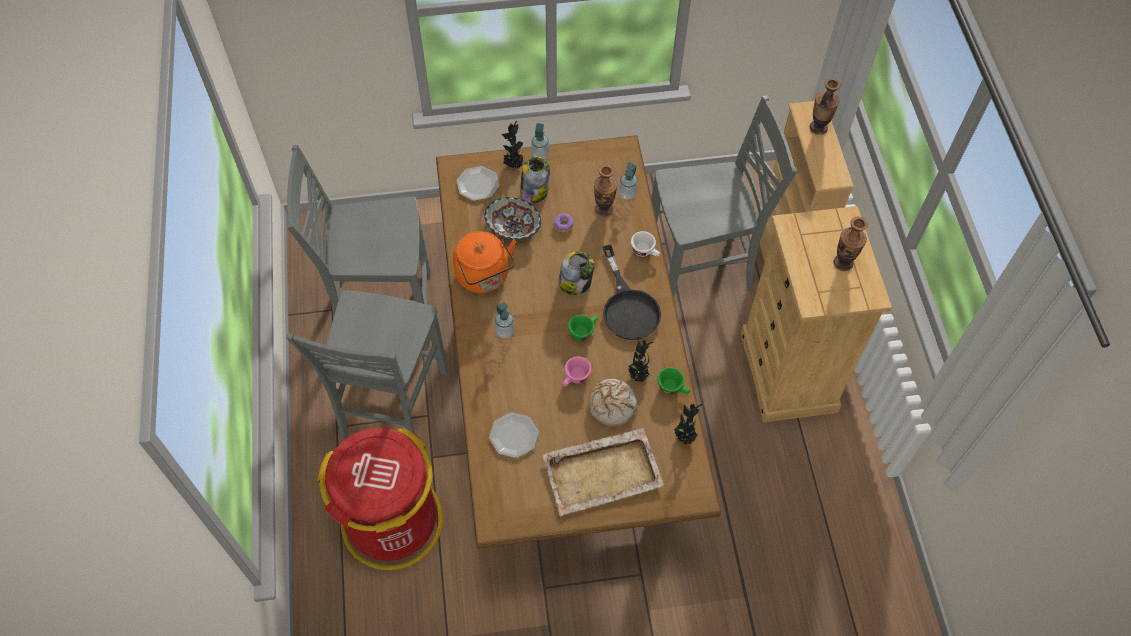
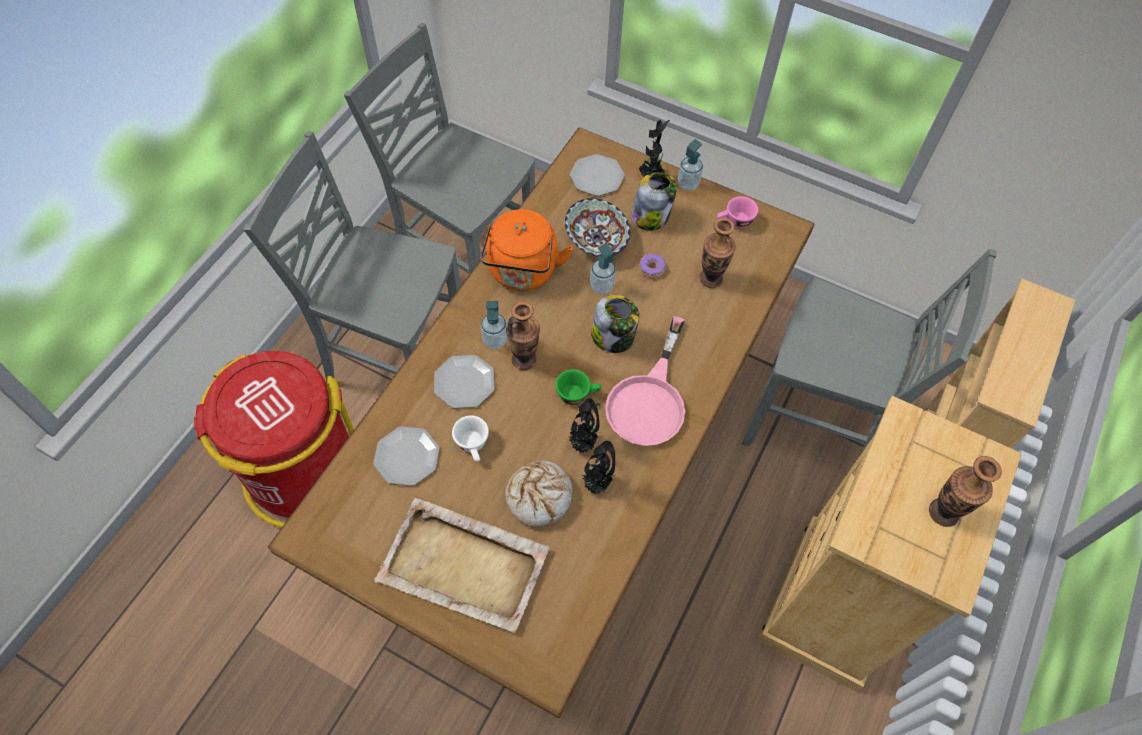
camera: 35 degrees right, 0 degrees up
(391, 406) = (395, 363): grey chair -> grey chair turned 60 degrees clockwise
(508, 369) = (464, 382): none -> plate
(575, 378) = (524, 440): pink cup -> pink cup (734, 222)
(627, 193) = (751, 278): soap dispenser -> soap dispenser (601, 286)
(628, 307) = (649, 400): black frying pan -> pink frying pan
(645, 251) = (720, 352): white cup -> white cup (473, 446)
(673, 388) = (624, 525): green cup -> none
(685, 437) = (591, 593): potted plant -> potted plant (583, 444)
(818, 128) = (1040, 328): vase -> vase (524, 359)

